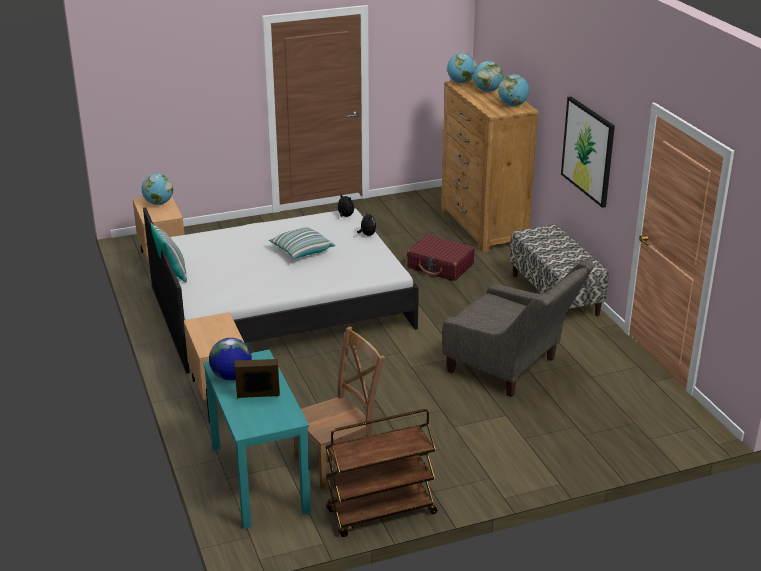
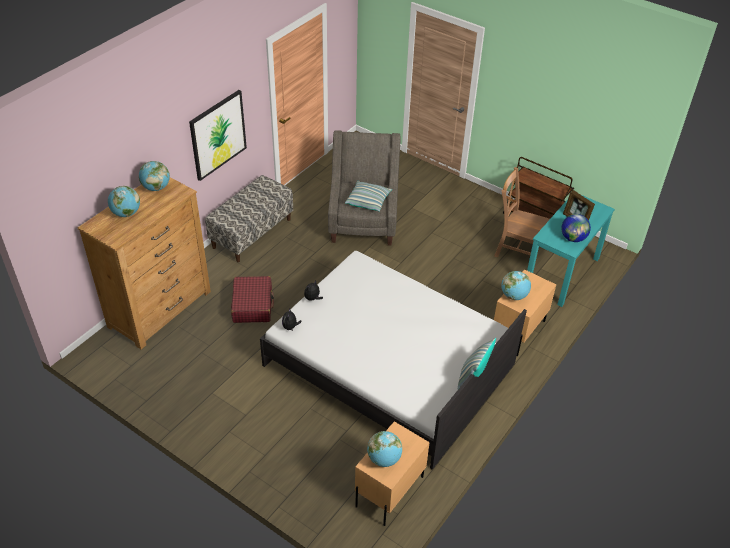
camera: 125 degrees left, 15 degrees up
(301, 251) = (372, 321): pillow -> pillow (368, 201)
(461, 82) = (112, 237): globe -> globe (514, 296)

